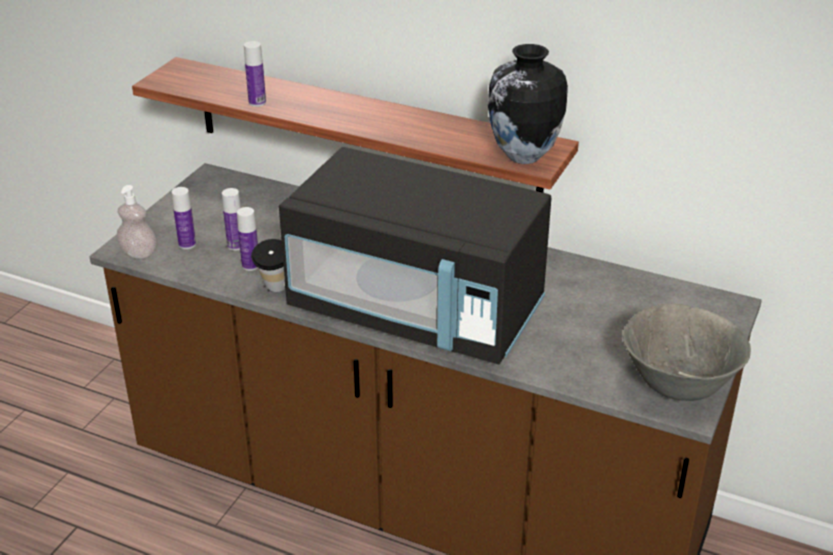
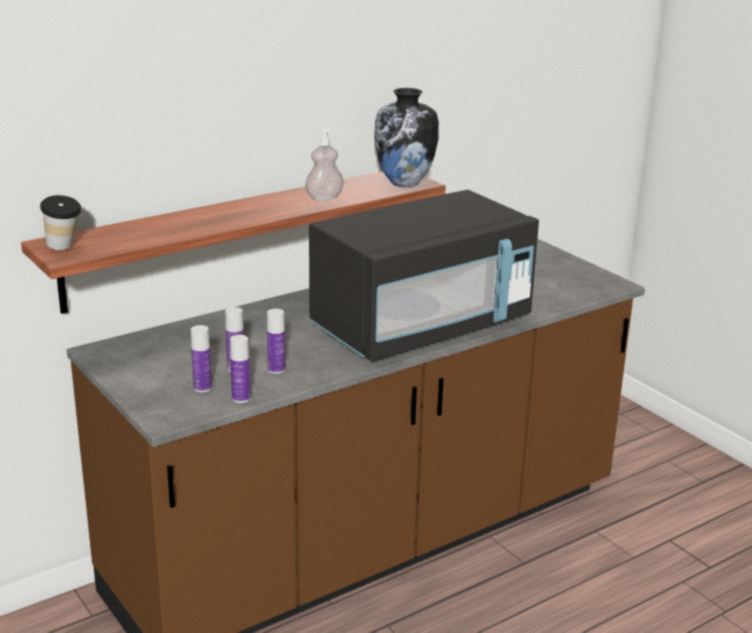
camera: 60 degrees left, 10 degrees down
(139, 253) = (185, 412): soap dispenser -> soap dispenser (324, 198)
(257, 102) = (179, 232): bottle -> bottle (241, 398)
(275, 290) = (326, 369): cup -> cup (64, 248)
(678, 385) = (590, 279): grey bowl -> none

